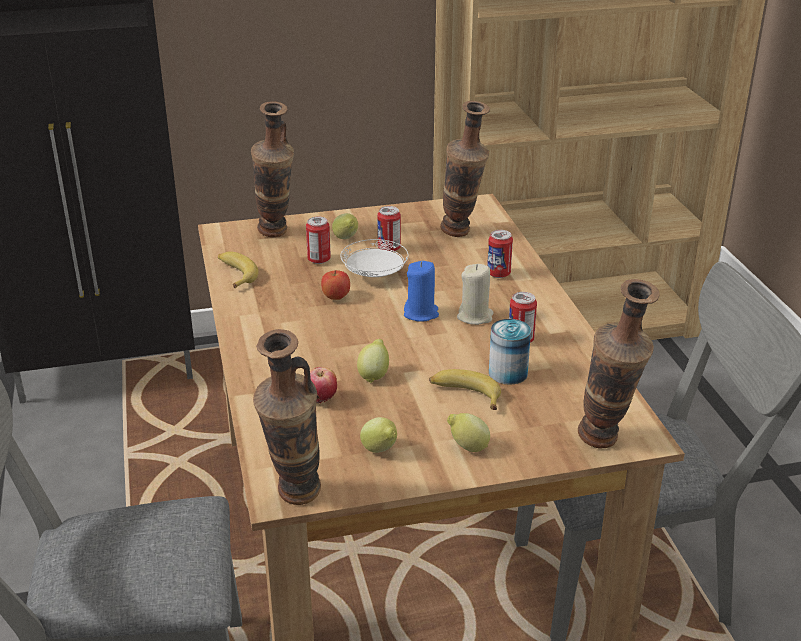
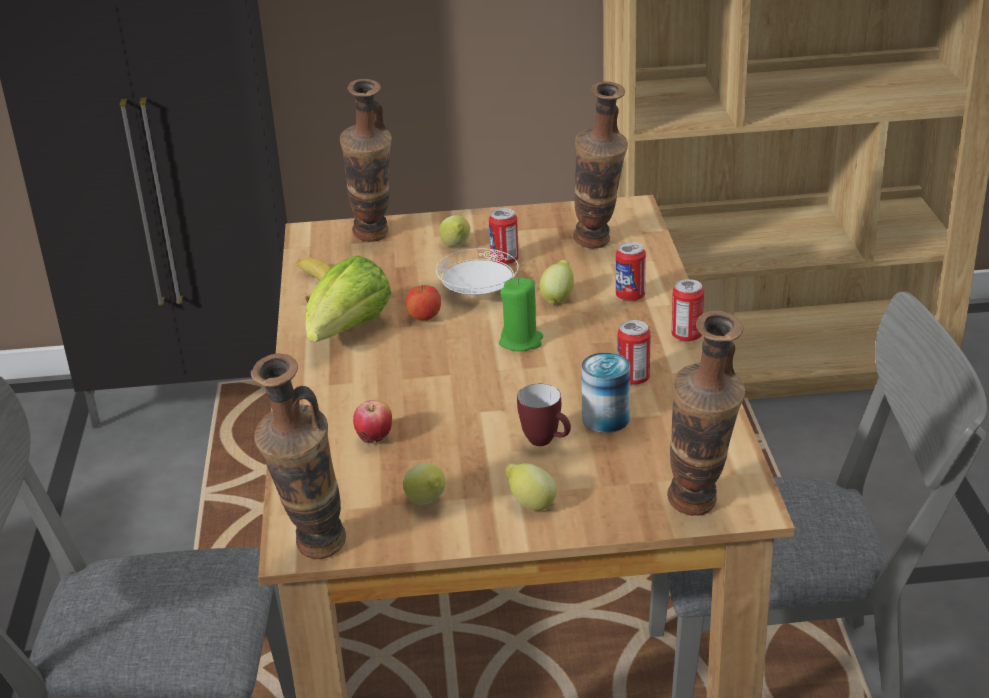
camera: 10 degrees right, 0 degrees up
(274, 312) = (347, 332): none -> lettuce
(319, 260) = (416, 271): can -> can (686, 336)
(374, 375) = (444, 413): lemon -> lemon (558, 298)
(421, 313) = (521, 341): blue candle -> green candle
(465, 394) = (546, 441): banana -> mug
(475, 316) = (585, 348): beige candle -> none

